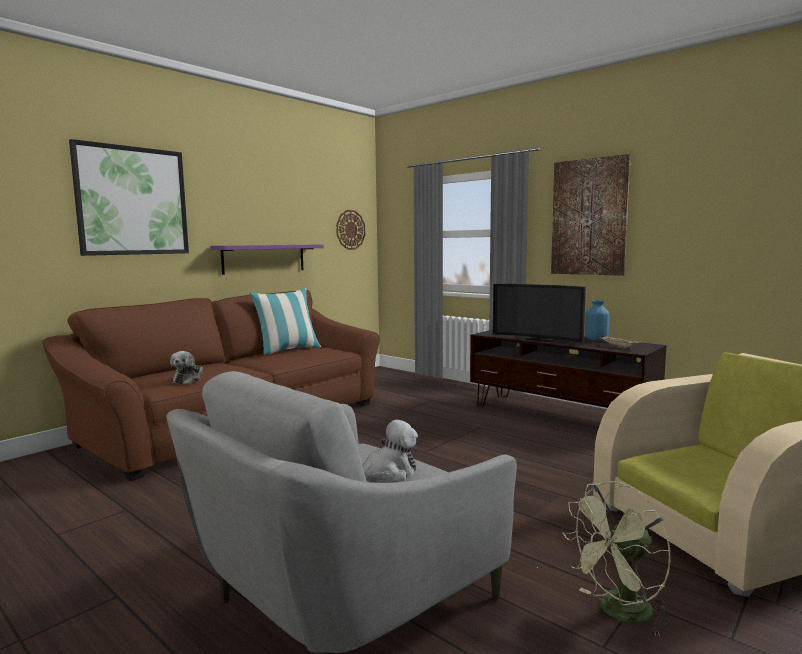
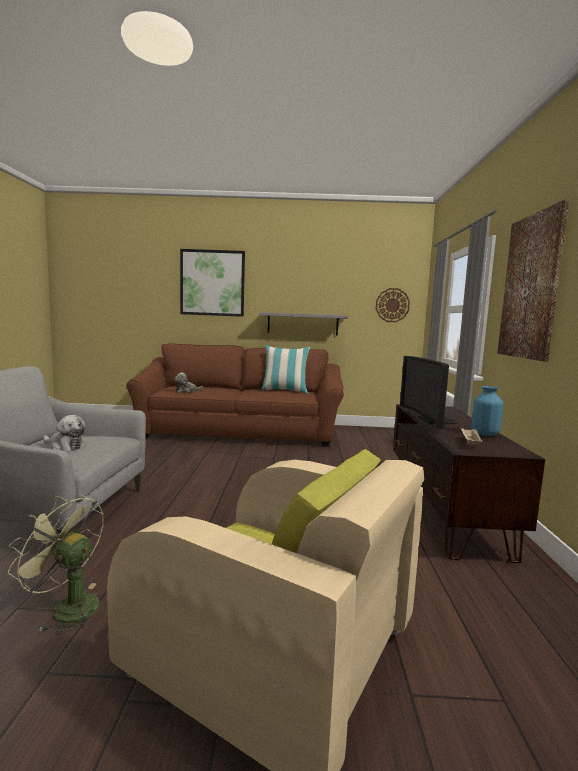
camera: 50 degrees right, 0 degrees up
(264, 258) = (302, 324): purple shelf -> grey shelf

